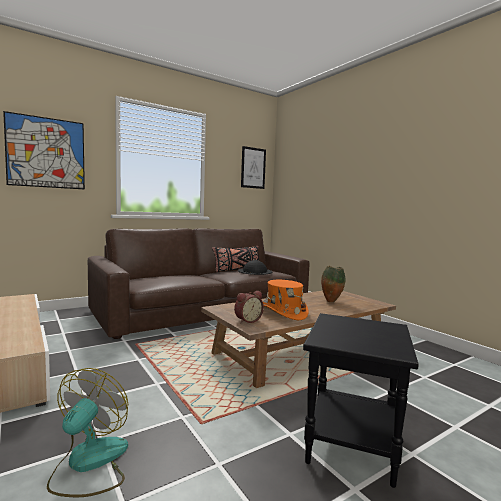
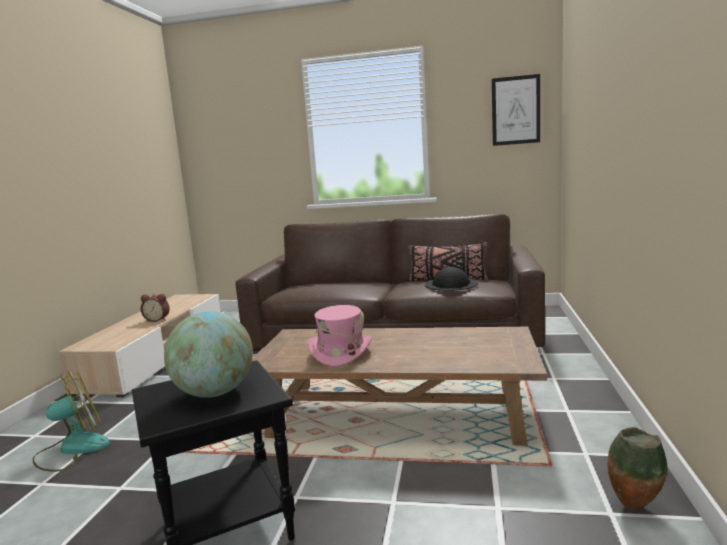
camera: 45 degrees right, 5 degrees up
(46, 152) = (239, 144): picture -> none
(247, 320) = (279, 354): alarm clock -> alarm clock (157, 320)
(283, 313) = (340, 352): orange hat -> pink hat
(331, 301) = (451, 347): vase -> vase (634, 507)
(364, 332) = (214, 393): none -> globe

